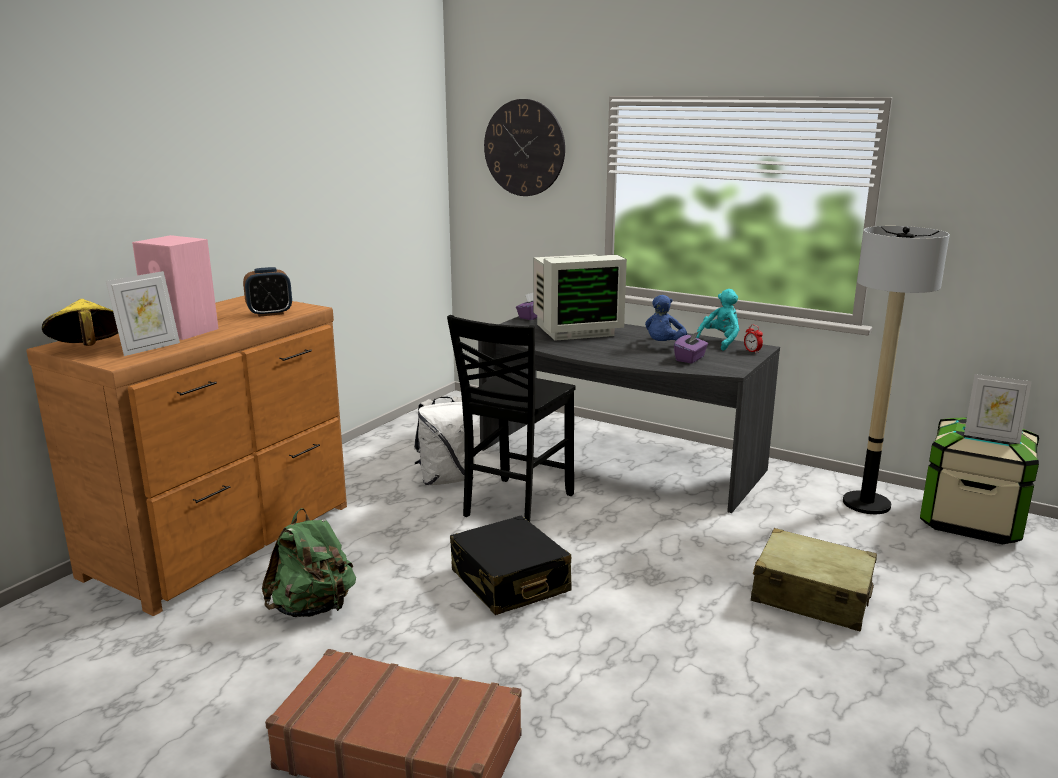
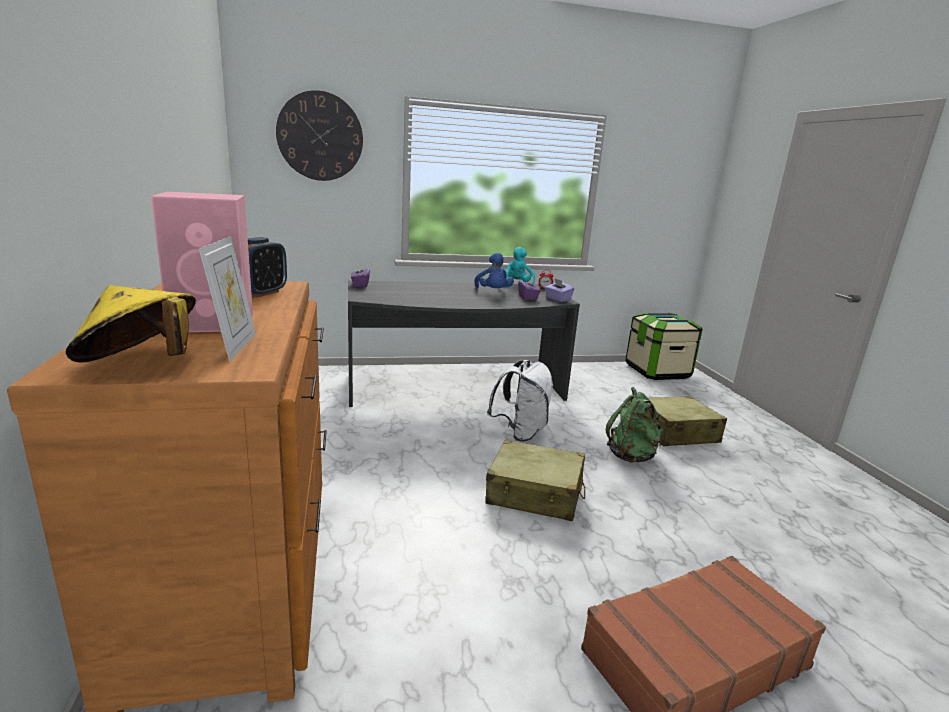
camera: 45 degrees left, 0 degrees up
(313, 608) = (440, 590): green backpack -> green backpack (631, 456)
(446, 479) = (362, 437): white backpack -> white backpack (520, 433)
(509, 581) = (535, 494): black suitcase -> beige suitcase
(515, 505) = (445, 439): black chair -> none
(574, 330) = (413, 290): monitor -> none
(727, 367) = (557, 299): none -> purple tissue box
(866, 503) = (609, 375): floor lamp -> none
(991, 437) = (675, 320): picture frame -> none

